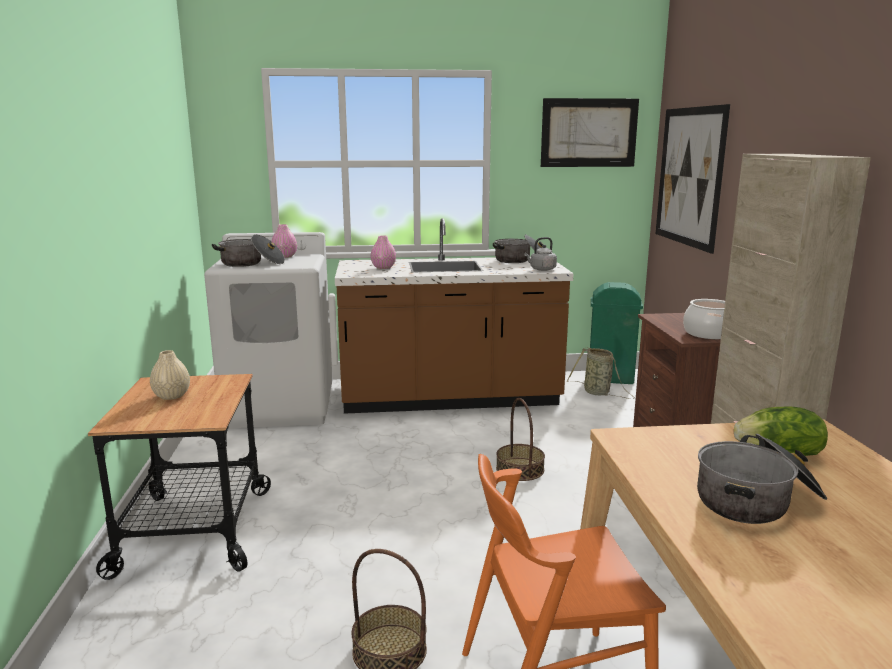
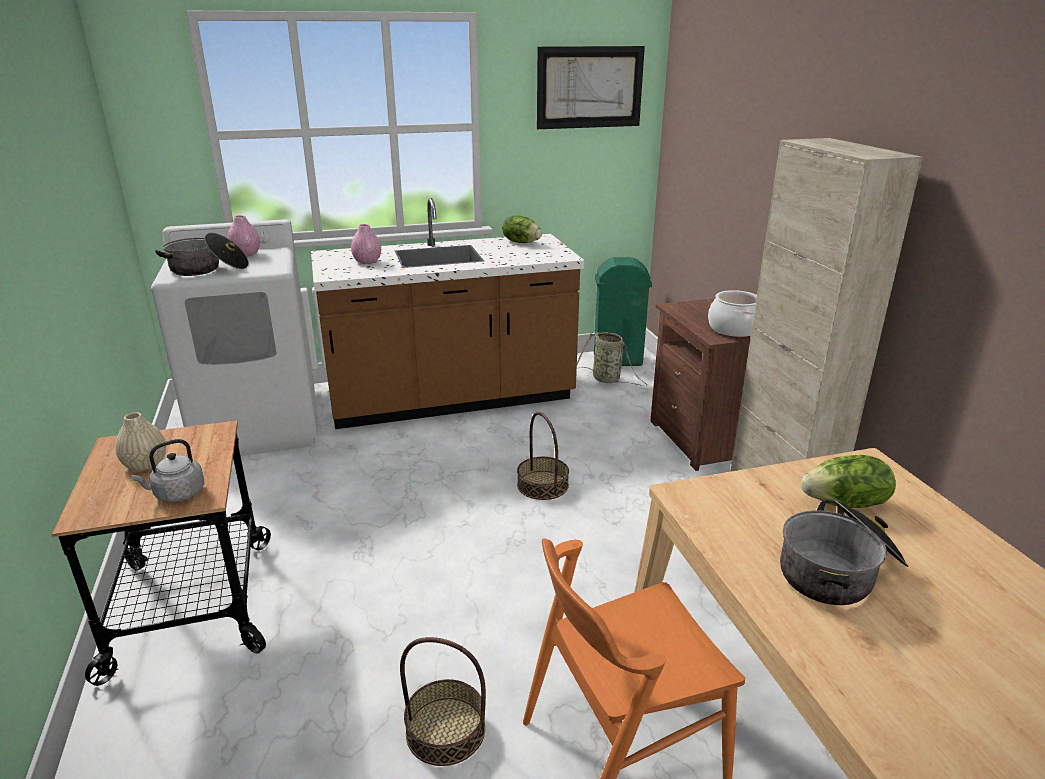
camera: 10 degrees left, 10 degrees up
(521, 260) = (521, 242): cooking pot -> lettuce
(541, 269) = (548, 256): grey kettle -> grey kettle (177, 494)
(689, 176) = (704, 143): picture -> none

